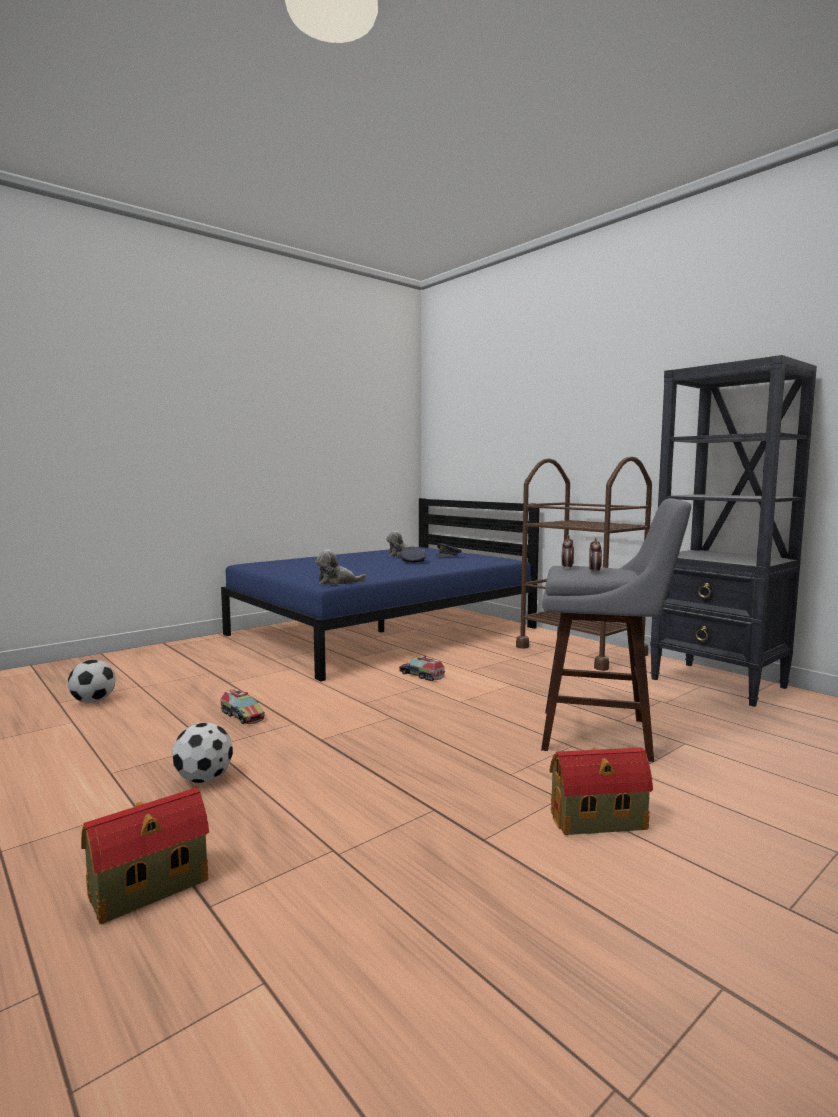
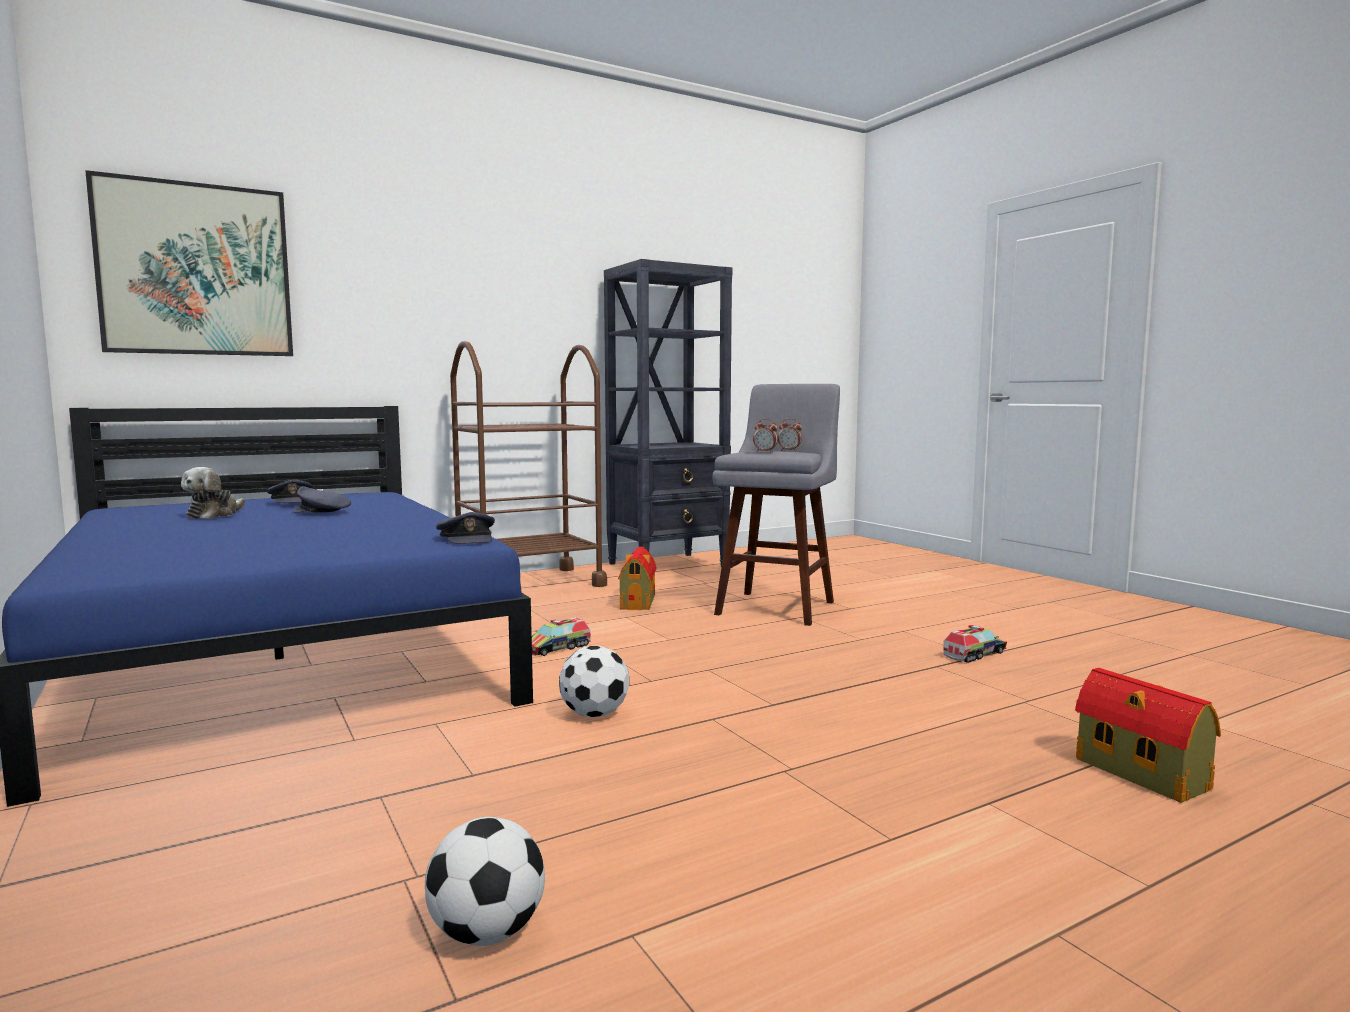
camera: 80 degrees left, 0 degrees up
(204, 779) = (897, 765): football -> football (594, 713)
(242, 716) = (668, 753): toy truck -> toy truck (974, 654)
(337, 582) = (467, 539): plush toy -> grey cap
(464, 426) = (196, 270): none -> picture
(600, 821) = (935, 626): toy house -> toy house (638, 601)

